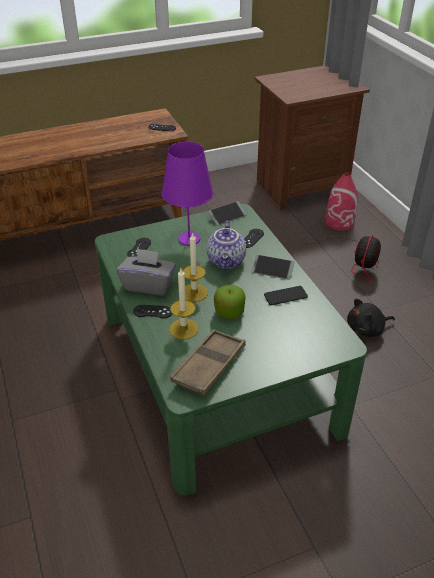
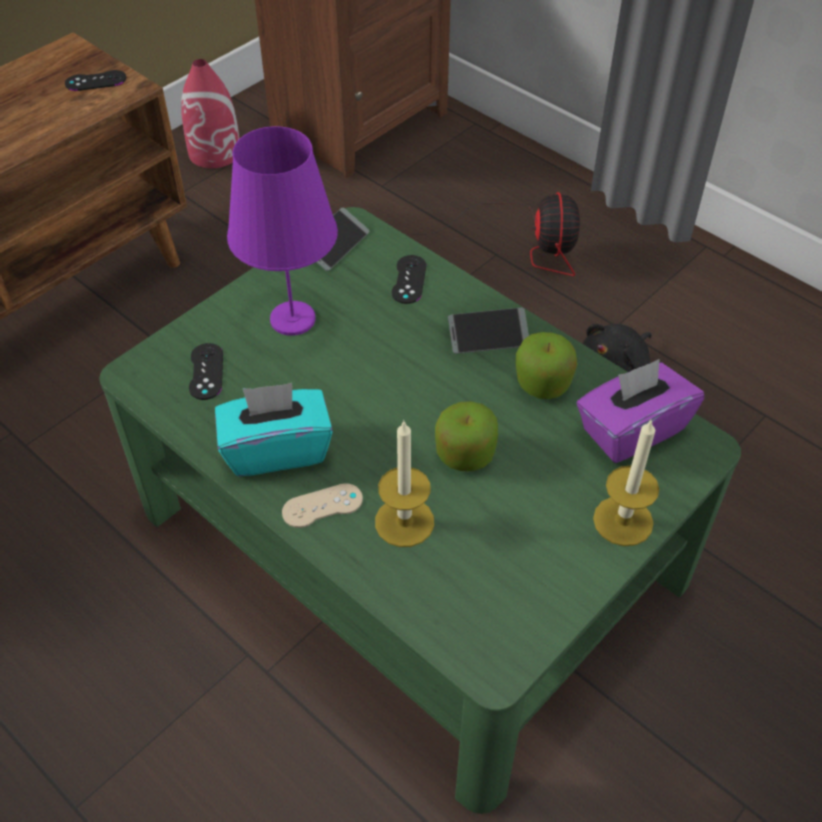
camera: 25 degrees left, 10 degrees up
(148, 285) = (277, 449): grey tissue box -> turquoise tissue box
(153, 312) = (322, 506): black game controller -> beige game controller
(194, 292) = (375, 434): candle -> candle (623, 521)
(209, 365) = (499, 582): brown tray -> none
(227, 261) = (394, 344): teapot -> none
(285, 296) = (543, 383): phone -> apple
(315, 327) = (631, 430): none -> purple tissue box
(339, 222) = (463, 174): red vase -> red vase (215, 152)

